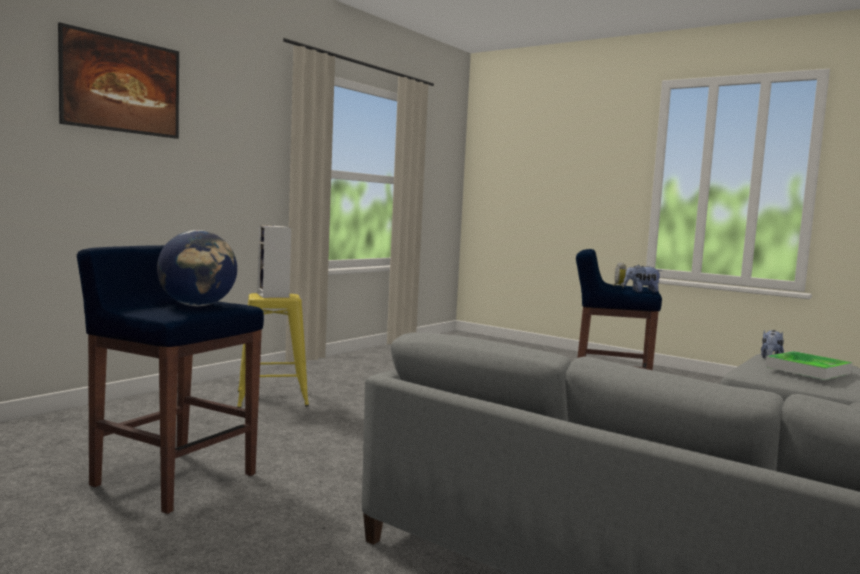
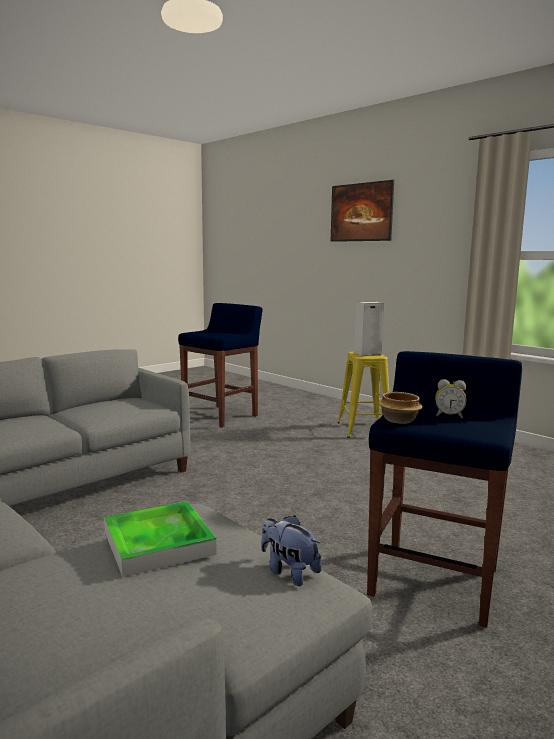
camera: 100 degrees right, 5 degrees up
(198, 306) = (217, 333): globe -> none
(641, 291) = (398, 420): plush toy -> bowl

